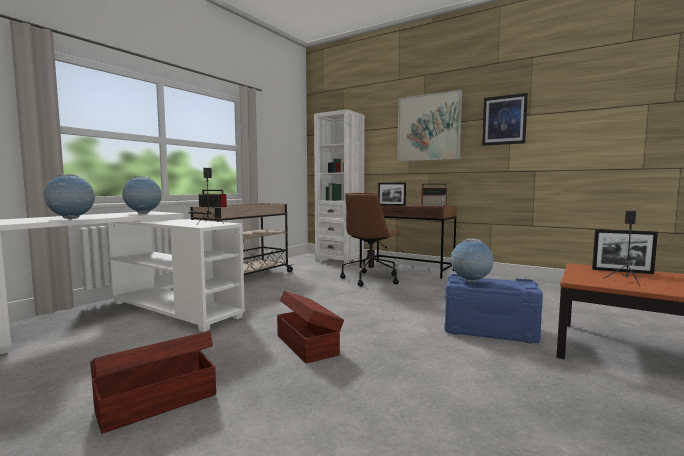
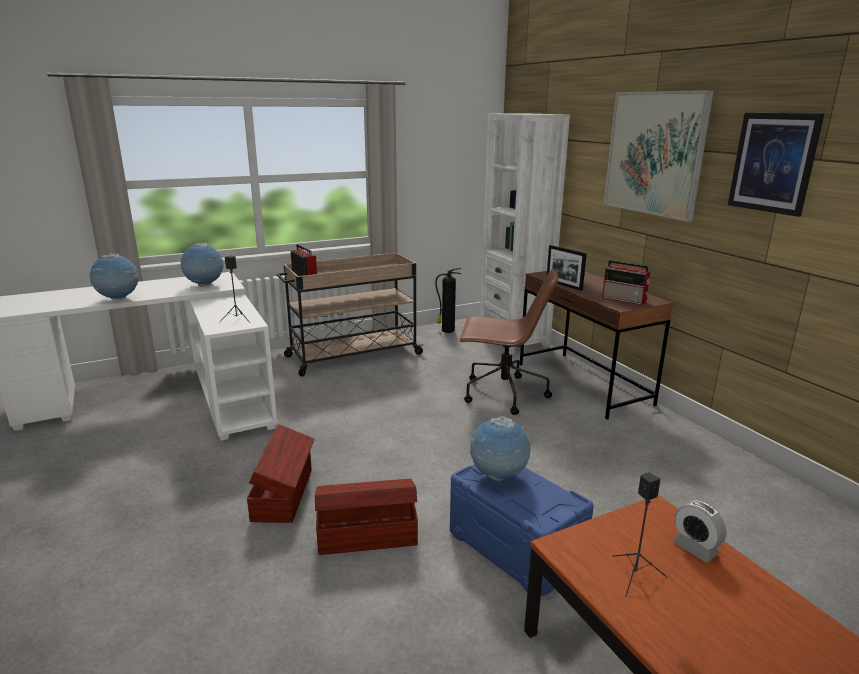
camera: 30 degrees right, 15 degrees up
(155, 401) = (99, 521): brown storage box -> brown storage box (366, 534)
(291, 261) = (447, 330): none -> fire extinguisher
(371, 279) = (502, 394): brown office chair -> brown office chair turned 135 degrees counterclockwise
(622, 271) = (695, 548): picture frame -> alarm clock

